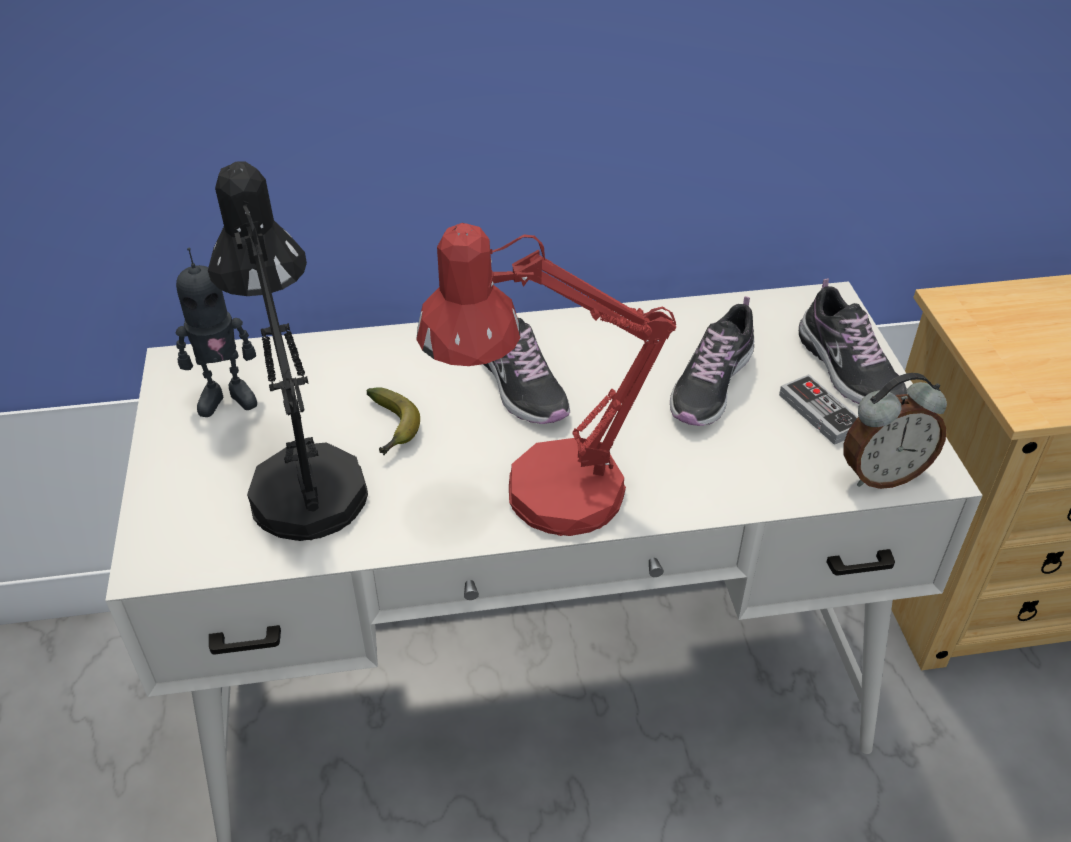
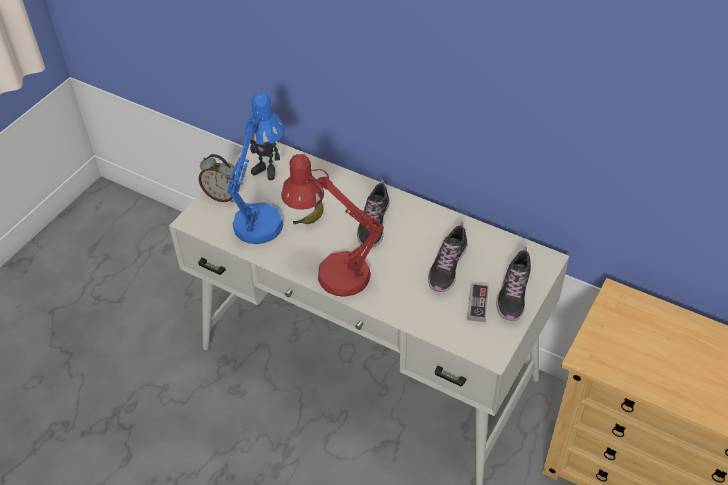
camera: 40 degrees right, 5 degrees up
(304, 478) = (262, 217): black table lamp -> blue table lamp
(711, 385) = (447, 267): shoe -> shoe turned 45 degrees counterclockwise
(881, 474) = (470, 342): alarm clock -> alarm clock (222, 196)

